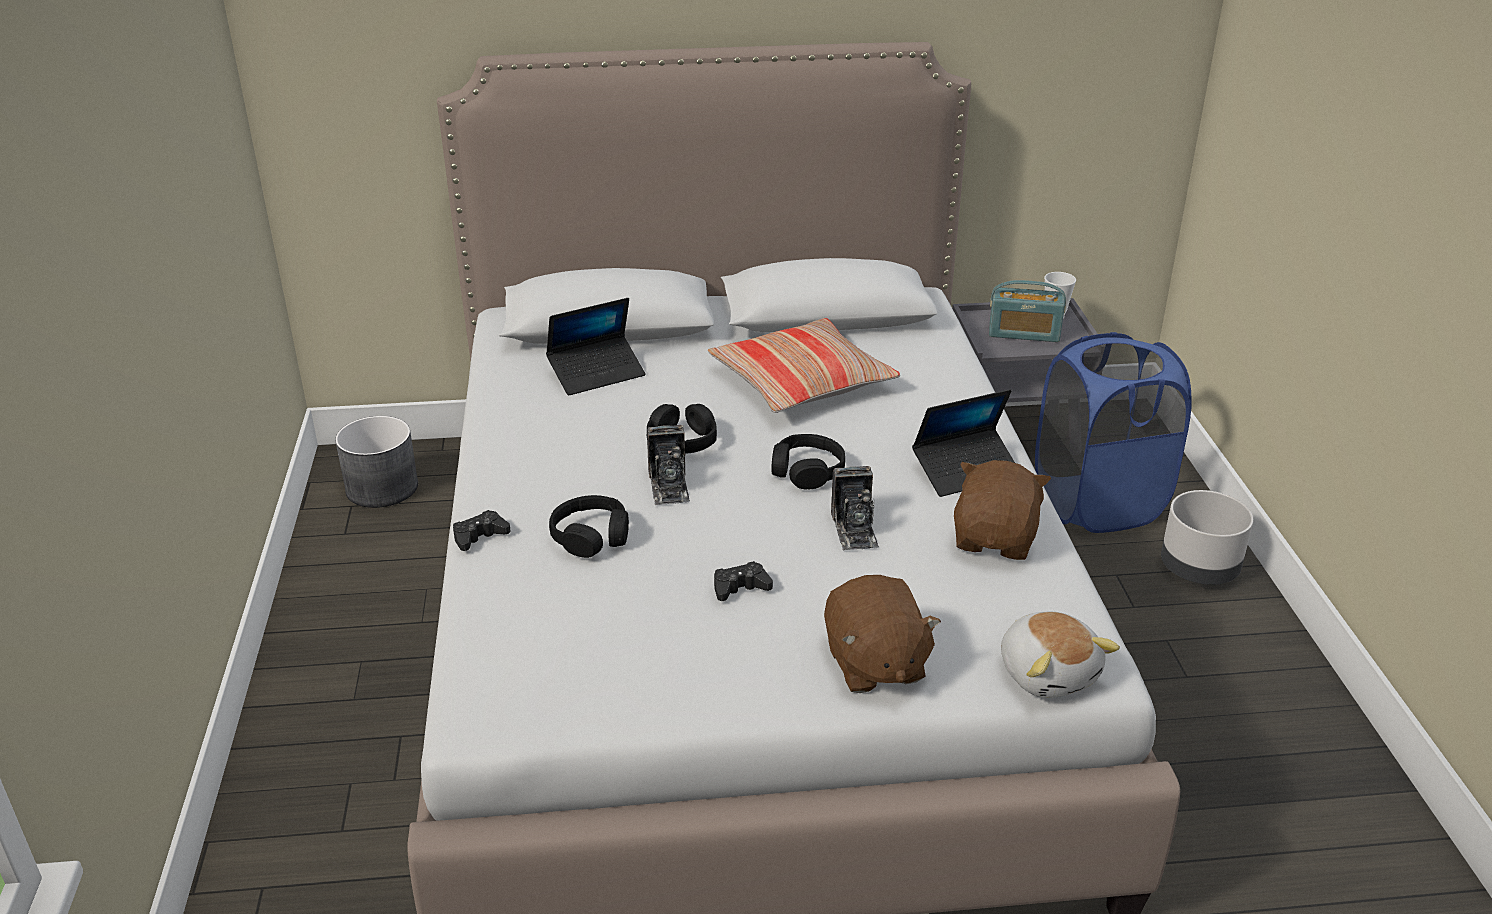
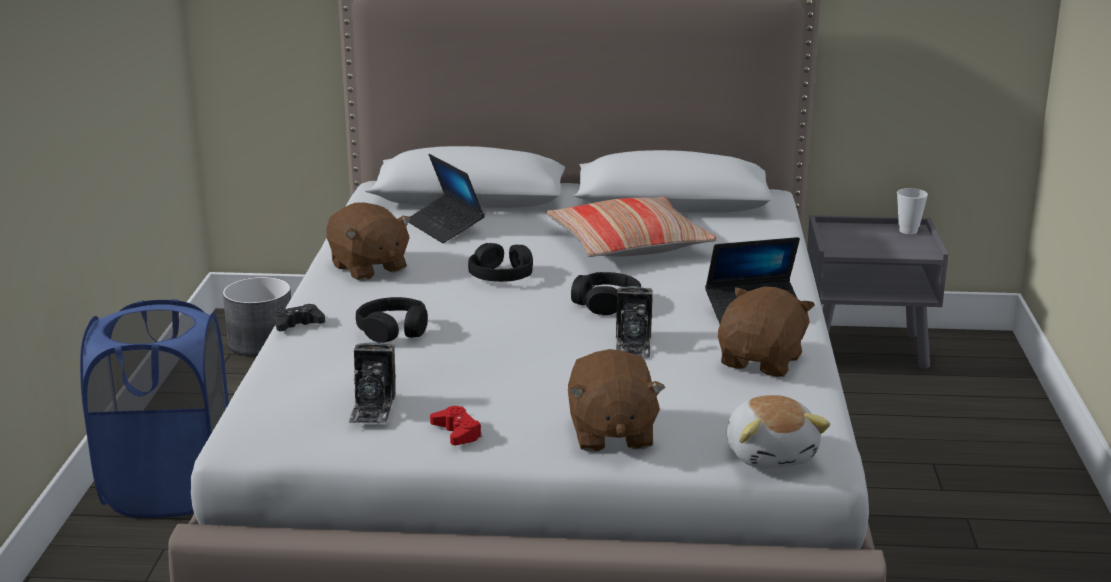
camera: 10 degrees right, 10 degrees down
(531, 442) = (368, 268): none -> brown plush toy
(597, 373) = (445, 227): laptop -> laptop turned 75 degrees clockwise
(669, 486) = (477, 303): camera -> camera (372, 407)
(710, 683) = (457, 432): none -> red game controller
(740, 587) = (511, 374): black game controller -> none
(1024, 333) = (872, 241): radio -> none
(1098, 503) = (933, 407): blue laundry basket -> blue laundry basket (169, 489)
(1198, 569) = (1018, 466): grey planter -> none

